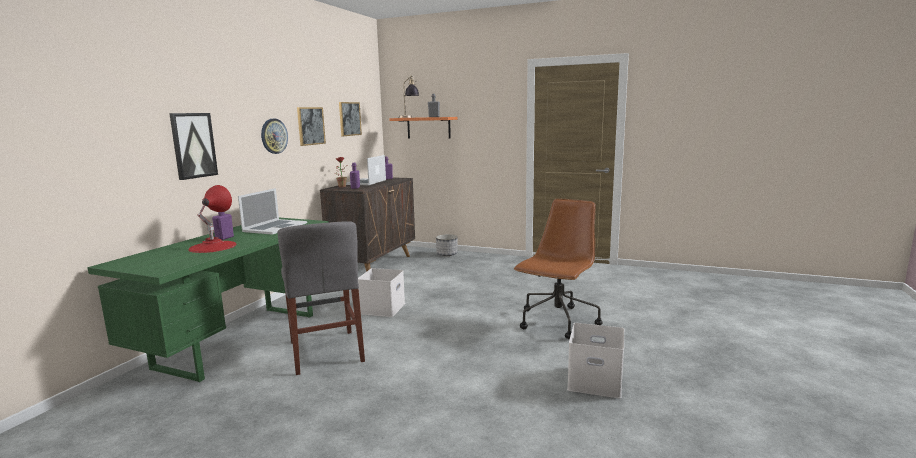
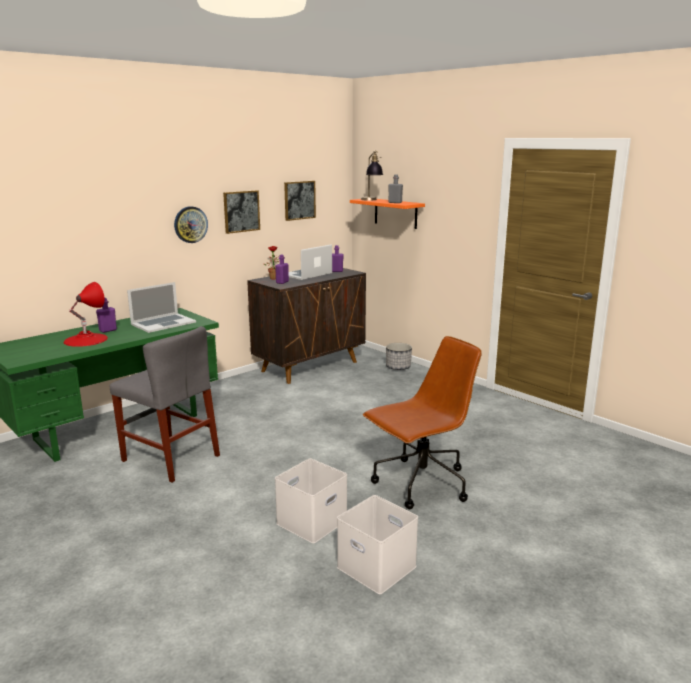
camera: 25 degrees right, 5 degrees up
(193, 145) = (93, 238): picture -> none
(326, 351) = (170, 458): grey chair -> grey chair turned 60 degrees counterclockwise
(382, 308) = (264, 422): white storage box -> white storage box (312, 520)

